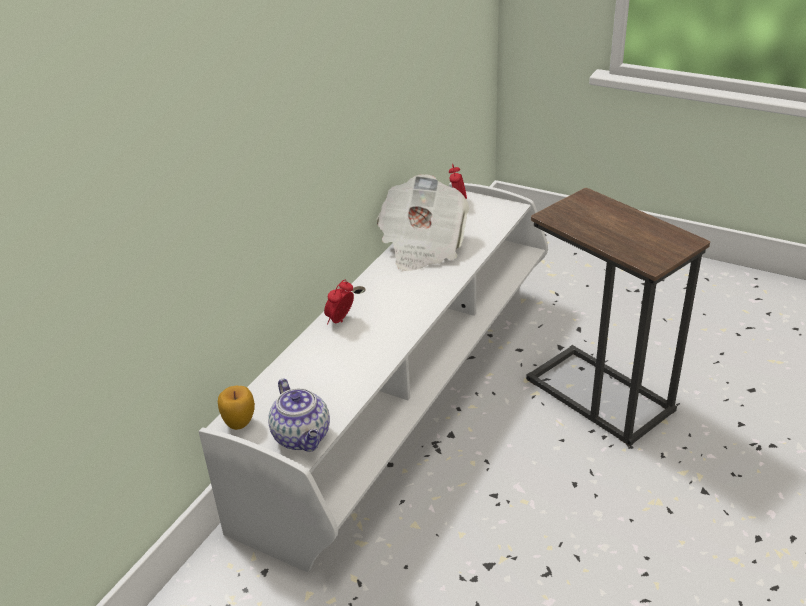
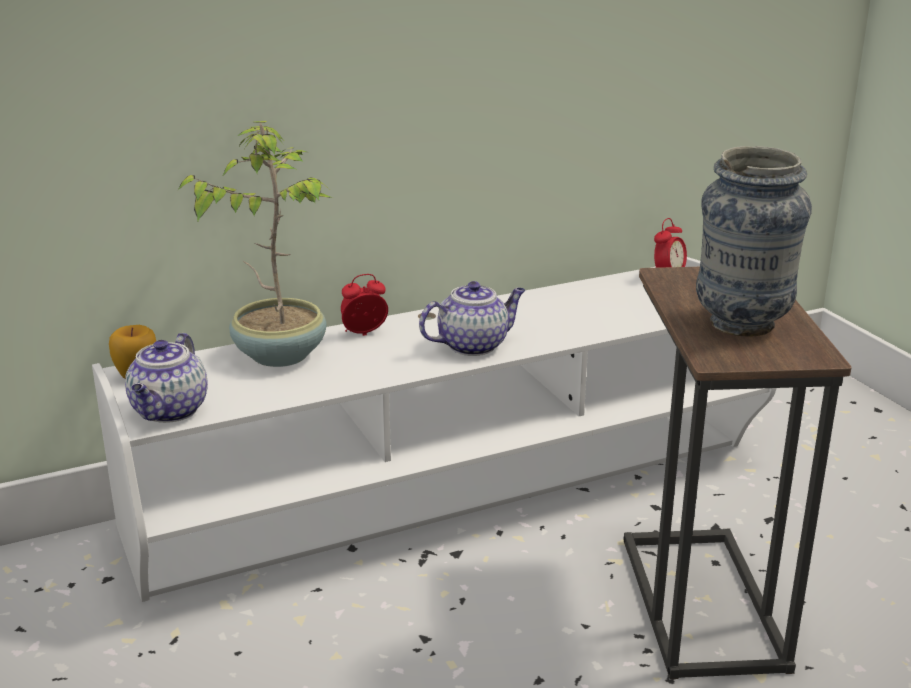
camera: 35 degrees right, 10 degrees down
(309, 361) = (279, 354): none -> potted plant
(416, 299) = (474, 345): none -> teapot
(422, 245) = (559, 302): newspaper -> none
(631, 235) = (741, 324): none -> vase

